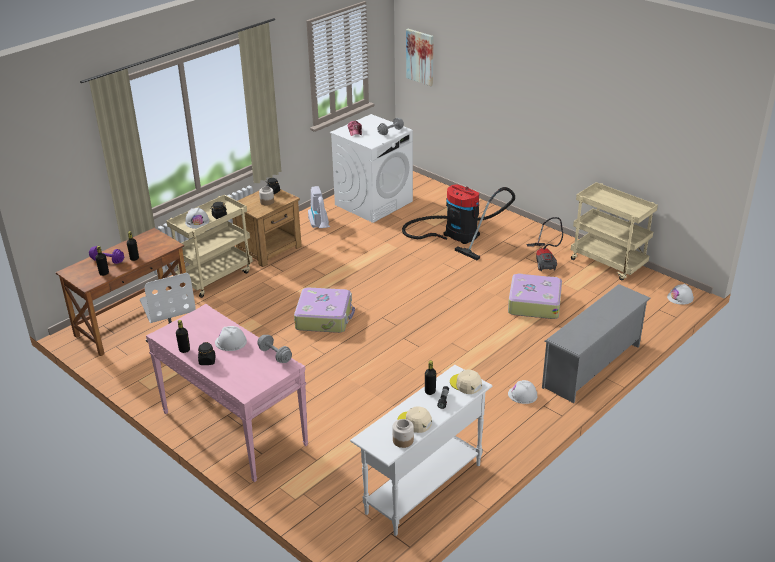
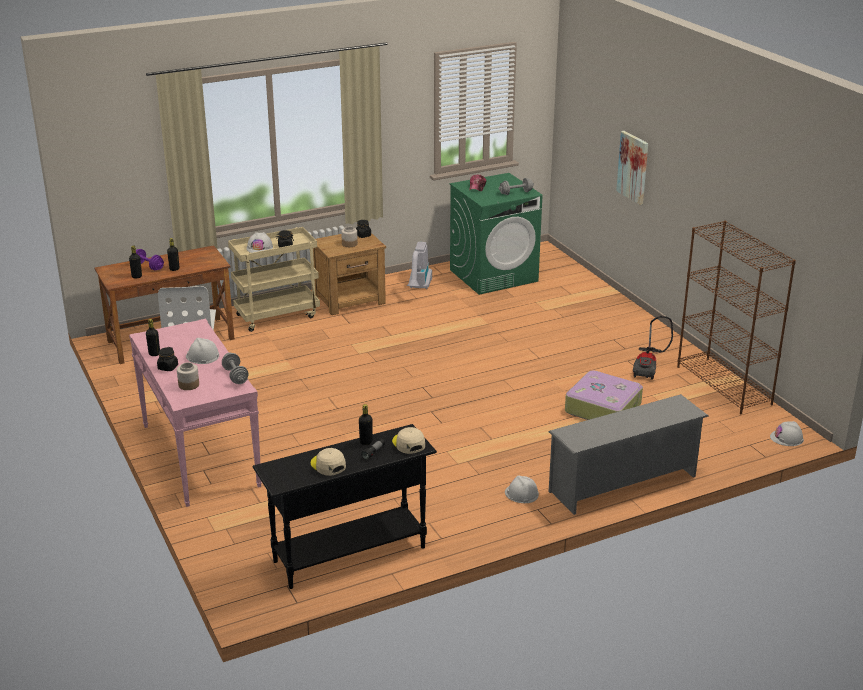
camera: 20 degrees right, 5 degrees down
(324, 317) = (361, 374): suitcase -> none
(374, 203) = (494, 275): white washing machine -> green washing machine
(403, 440) = (303, 478): jar -> jar (189, 385)
(420, 57) = (575, 114): picture -> picture (633, 167)
(423, 488) = (349, 554): white console table -> black console table
(457, 234) = (565, 323): vacuum cleaner -> none
(608, 263) = (724, 385): beige cart -> brown bookcase

